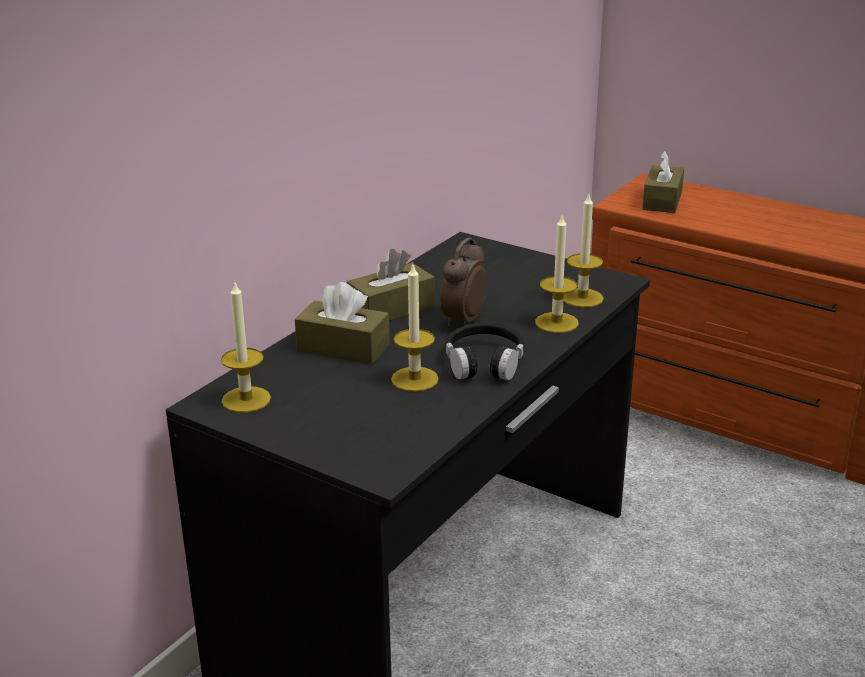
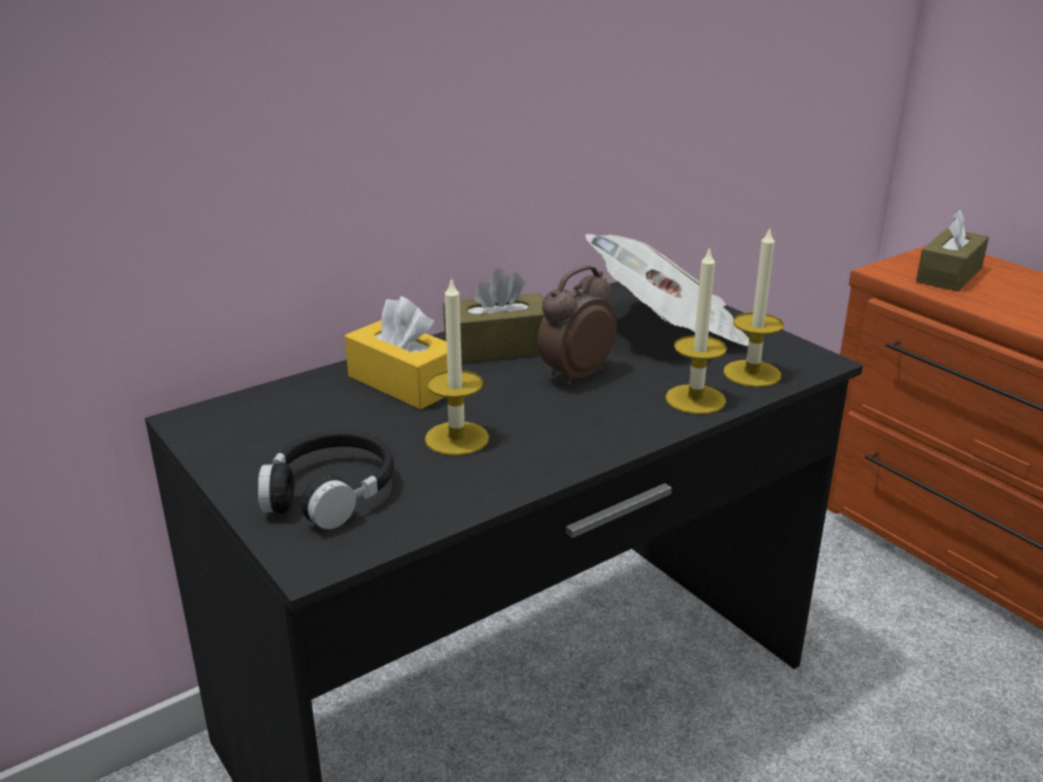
camera: 20 degrees right, 0 degrees up
(246, 399) = (239, 424): candle -> none
(343, 348) = (404, 383): brown tissue box -> yellow tissue box
(484, 362) = (561, 434): black headphones -> black headphones (330, 492)
(506, 276) = (669, 331): none -> newspaper

